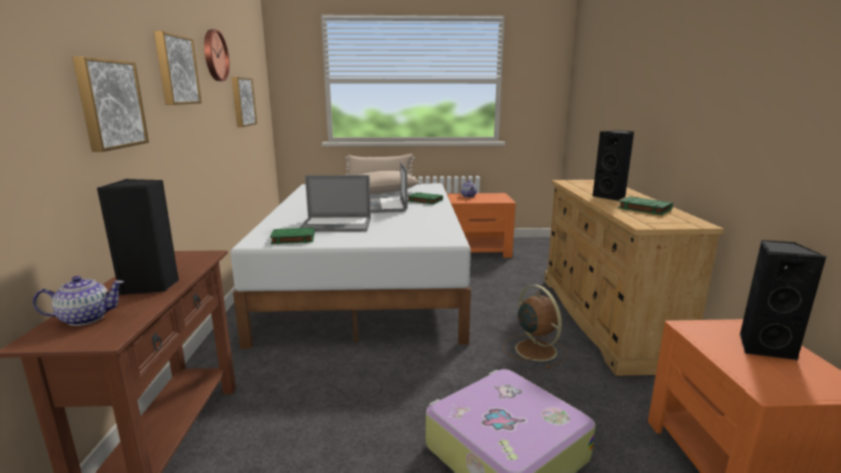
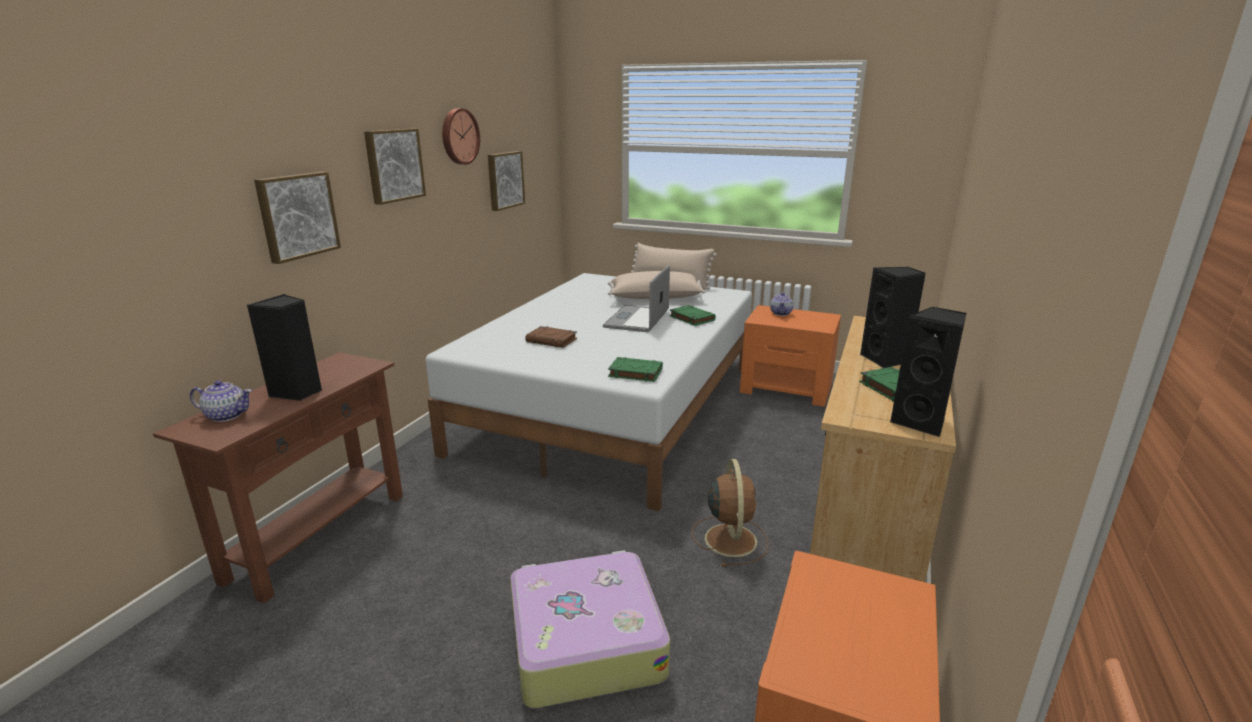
camera: 25 degrees right, 5 degrees up
(292, 239) = (490, 353): green book -> green book (634, 373)
(336, 225) = (552, 340): laptop -> brown book
(763, 347) = (875, 622): black speaker -> black speaker (921, 422)

